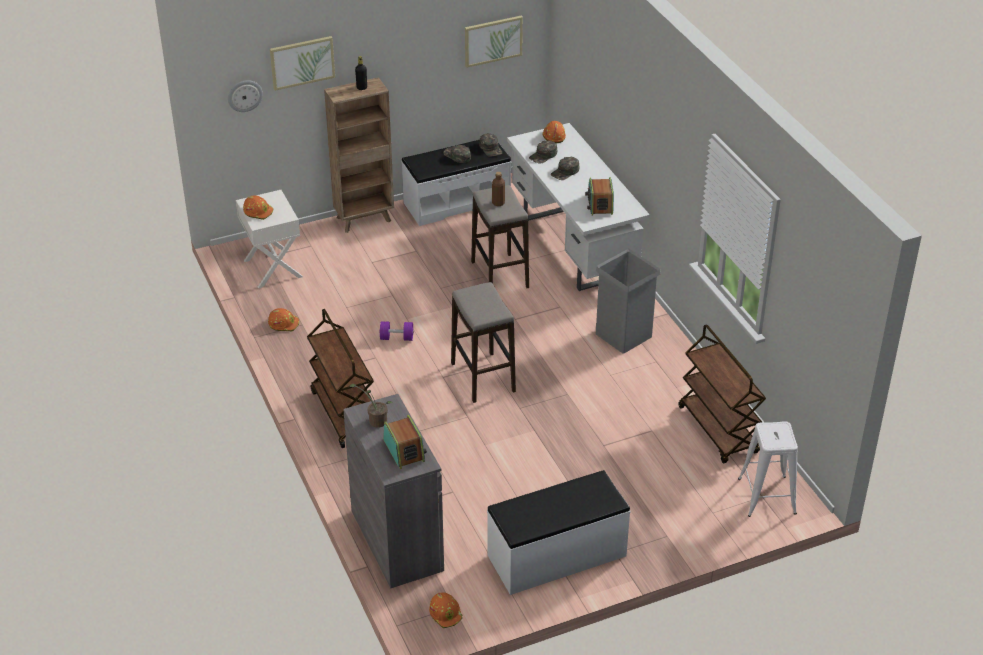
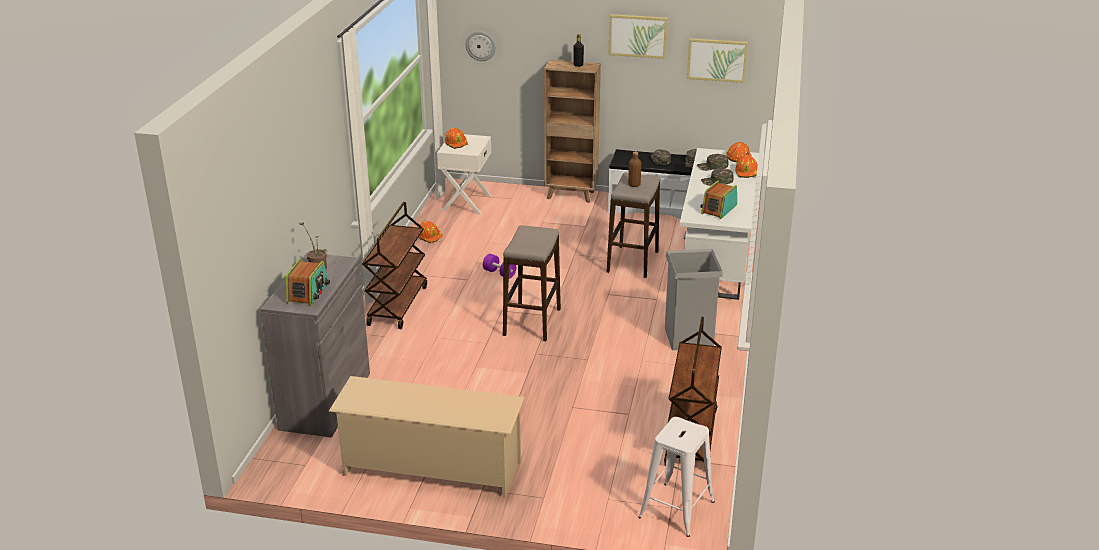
camera: 35 degrees right, 10 degrees down
(302, 62) = (533, 29): picture -> picture (638, 36)
(446, 613) = (294, 467): orange hard hat -> orange hard hat (747, 172)
(557, 556) = (431, 469): white bench -> beige shoe rack

